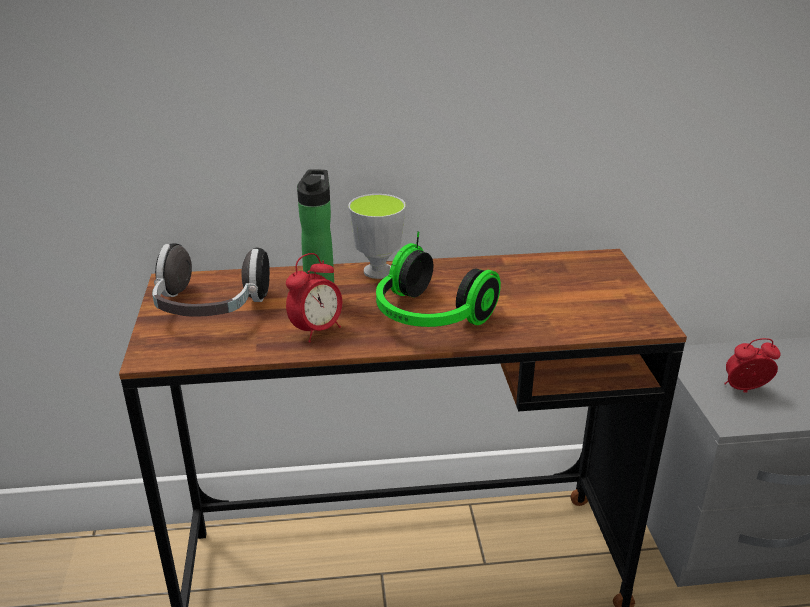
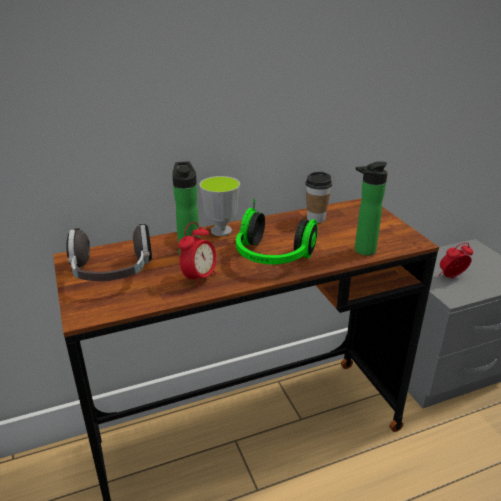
camera: 15 degrees left, 0 degrees up
(521, 271) = (316, 219): none -> cup
(563, 326) = (362, 251): none -> bottle

